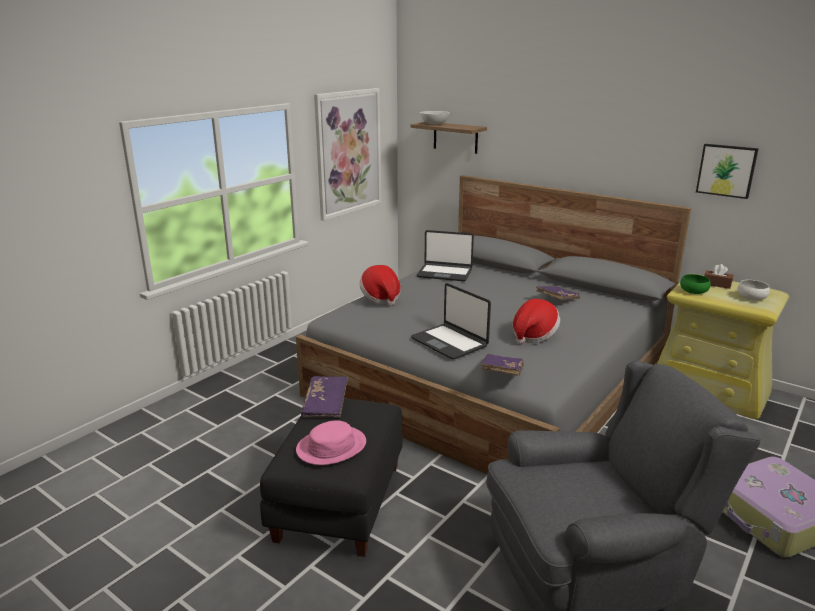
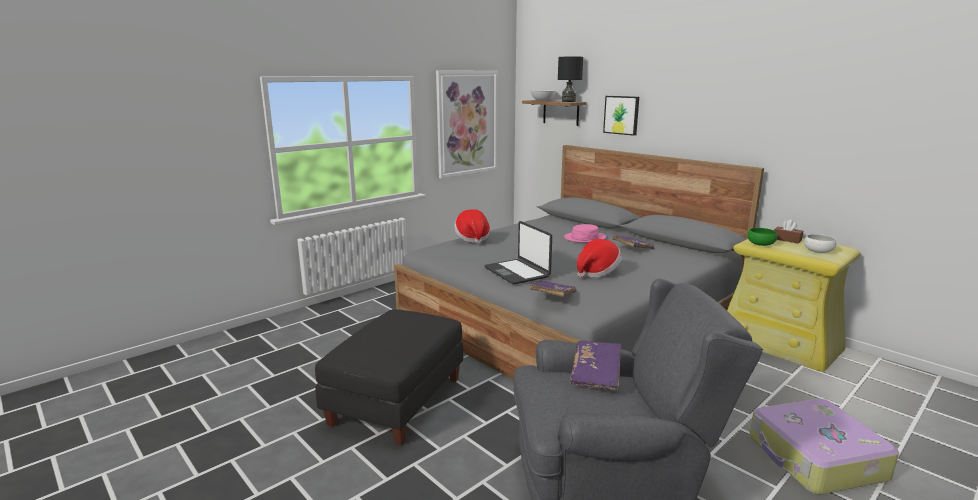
camera: 10 degrees right, 5 degrees down
(326, 405) = (394, 313): purple book -> purple book (596, 374)
(331, 446) = (383, 343): pink hat -> pink hat (584, 238)
(445, 273) = (539, 225): laptop -> none
(467, 126) = (568, 101): none -> black table lamp
(726, 170) = (797, 132): picture -> picture (621, 115)

